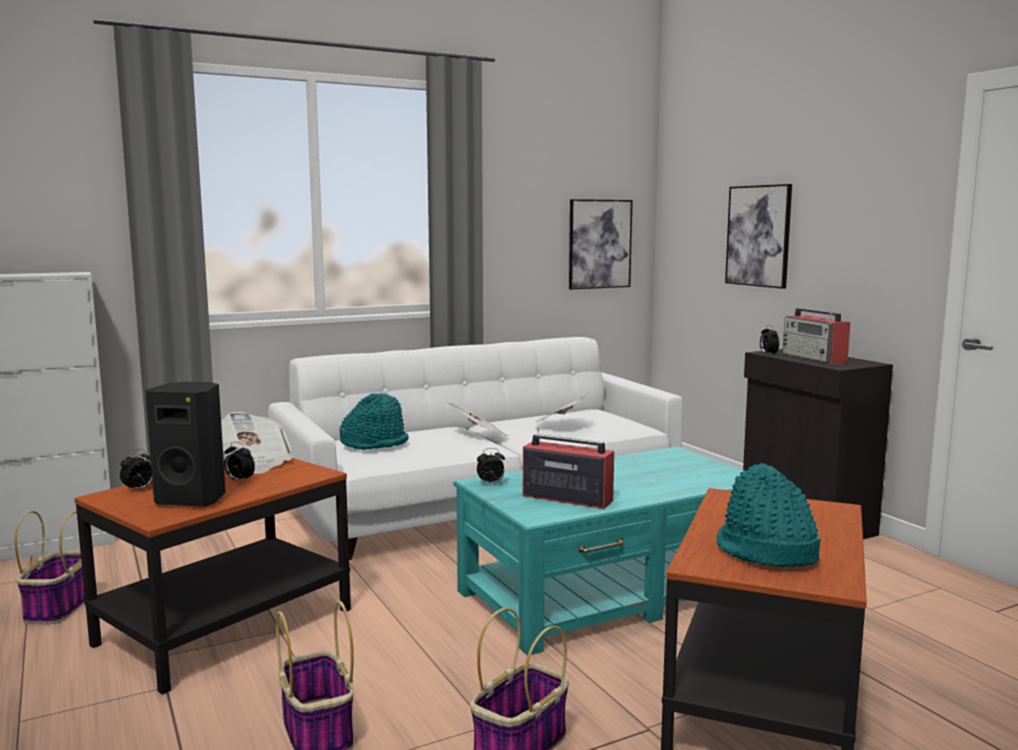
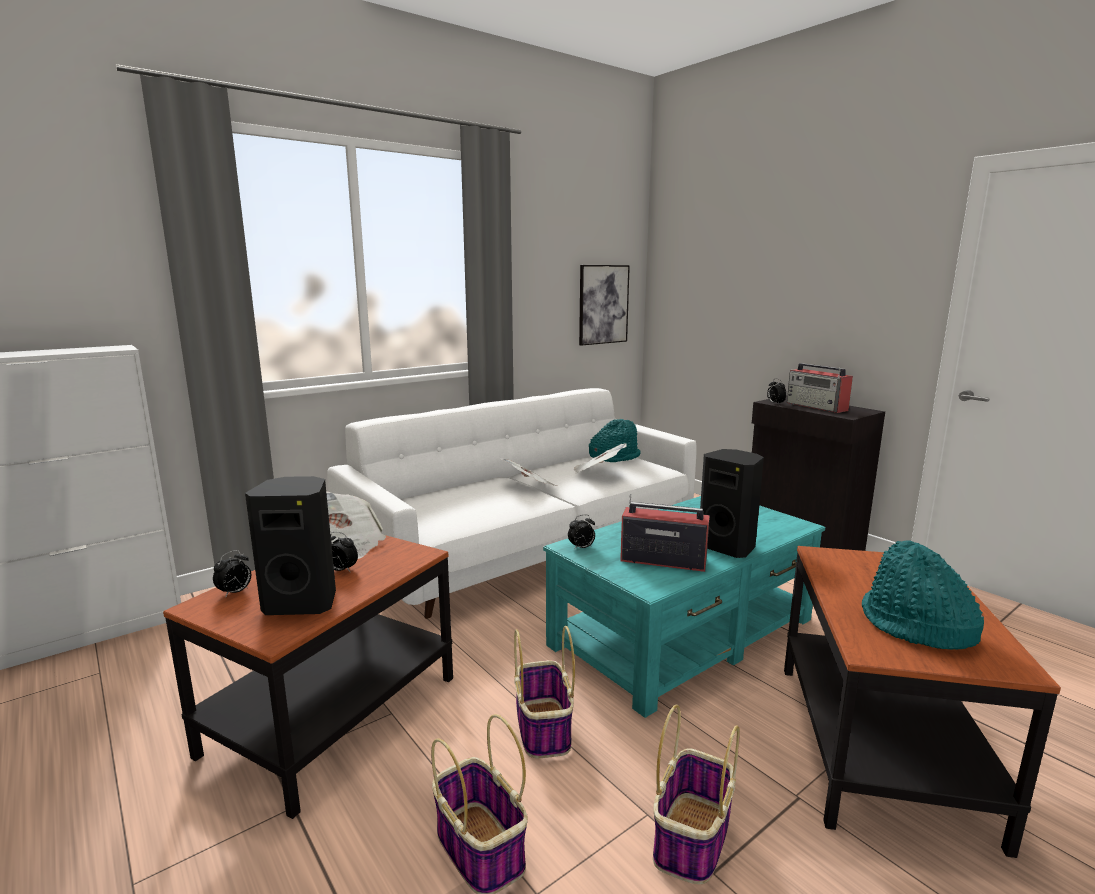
camera: 10 degrees left, 5 degrees up
(59, 607) = (143, 707): basket -> basket (542, 728)
(375, 443) = (441, 503): turquoise hat -> turquoise hat (614, 457)
(647, 492) = (728, 547): none -> black speaker
(758, 236) = (751, 298): picture -> none

